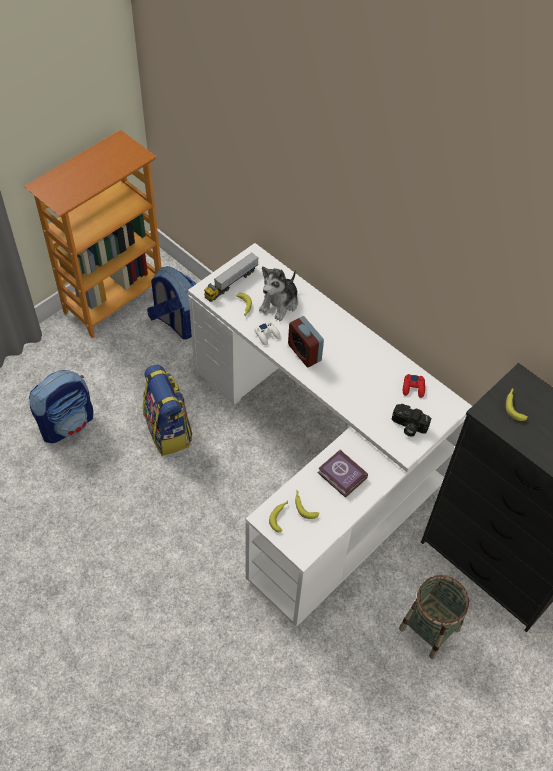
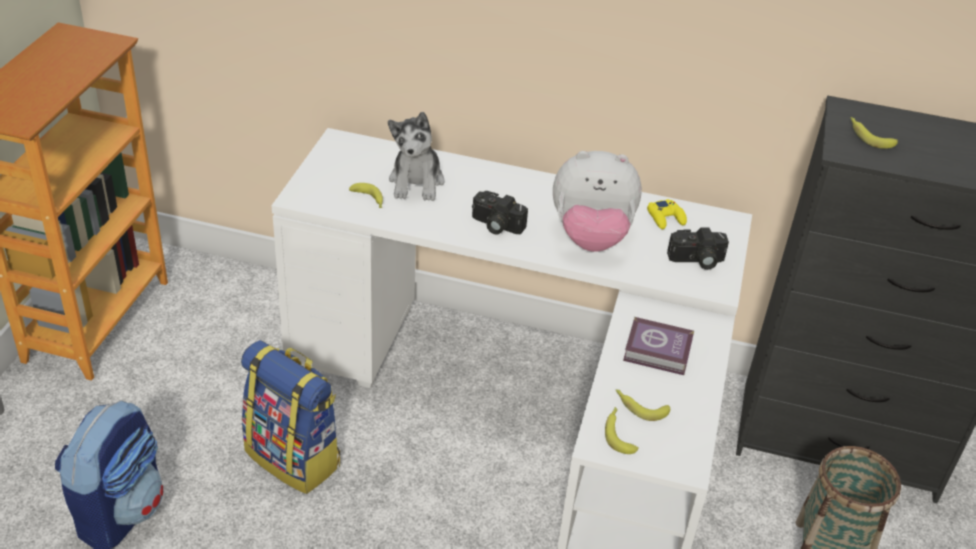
camera: 30 degrees left, 15 degrees down
(176, 323) = (214, 317): backpack -> none
(231, 283) = (330, 179): toy truck -> none
(267, 335) = (428, 221): white game controller -> none
(304, 353) = (495, 225): alarm clock -> camera
(355, 384) = (591, 237): none -> plush toy
(413, 388) = (666, 218): red game controller -> yellow game controller

